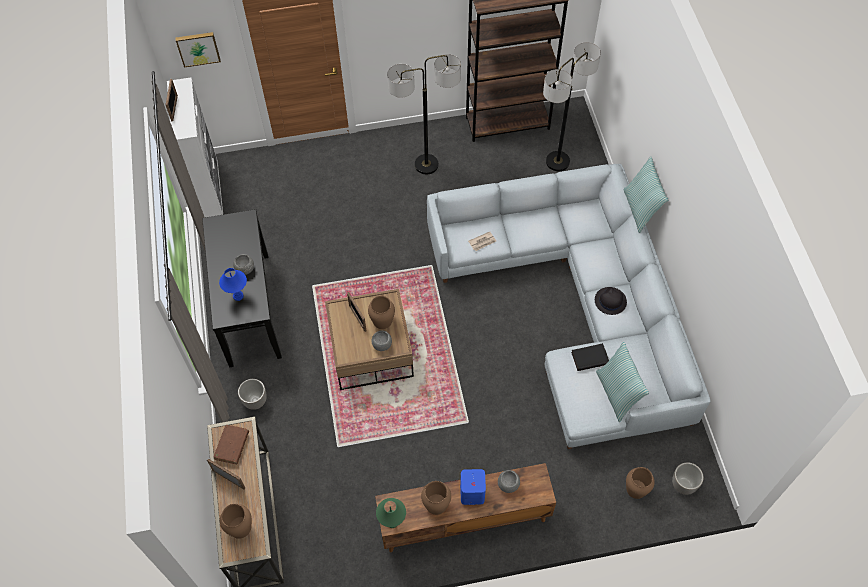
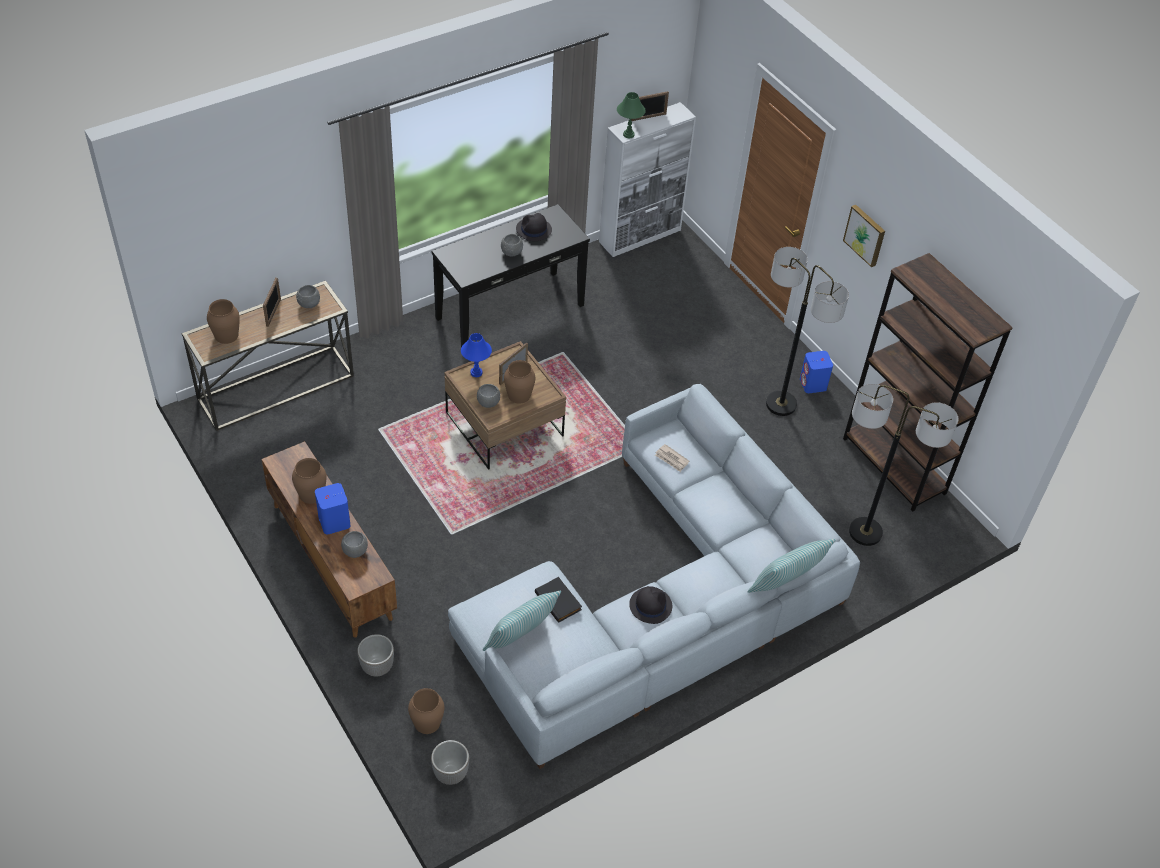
camera: 65 degrees right, 10 degrees down
(198, 48) = (717, 96): picture -> picture (865, 235)
(225, 245) = (533, 230): none -> black hat
(232, 446) = (309, 304): brown book -> grey bowl
(238, 296) = (477, 257): blue table lamp -> blue table lamp (476, 372)
(255, 401) = (405, 349): planter -> planter (377, 667)
(392, 522) = (279, 463): green table lamp -> green table lamp (629, 135)
(416, 139) = (813, 384): none -> blue speaker

